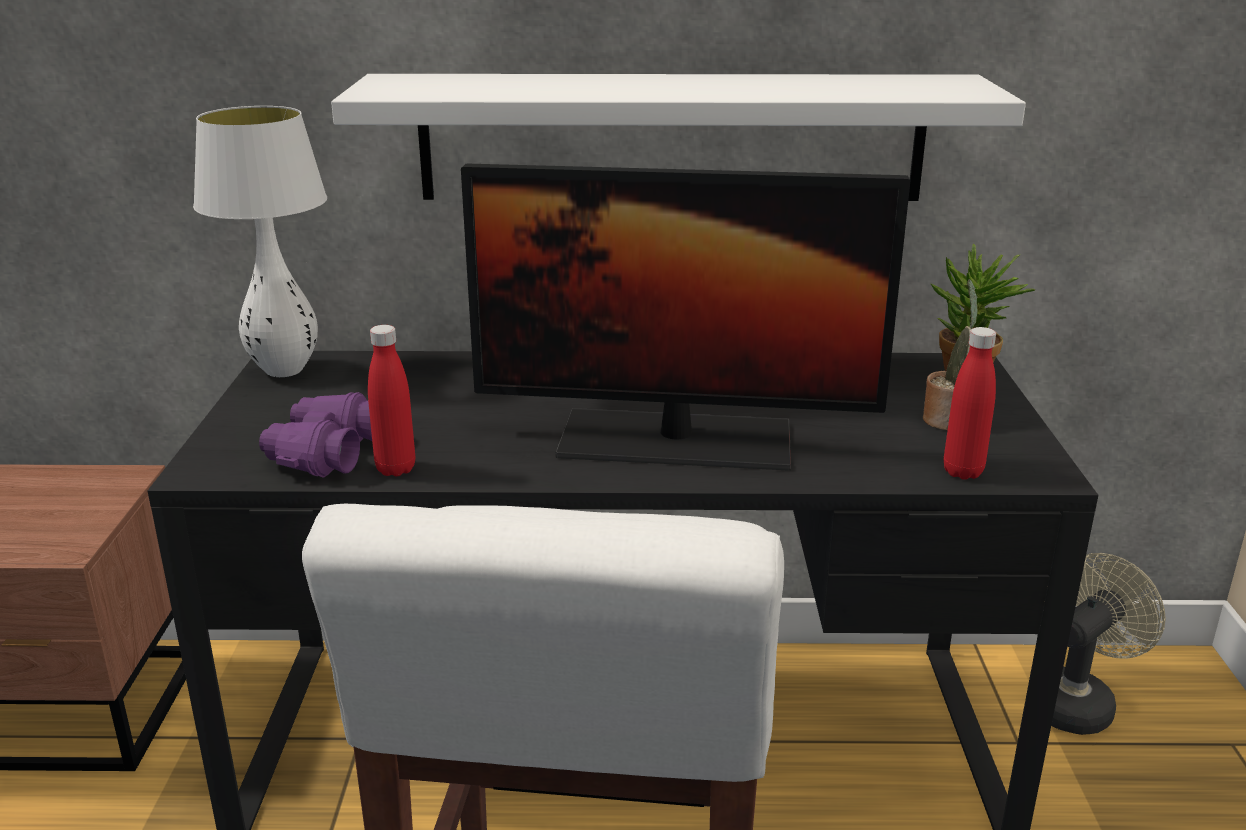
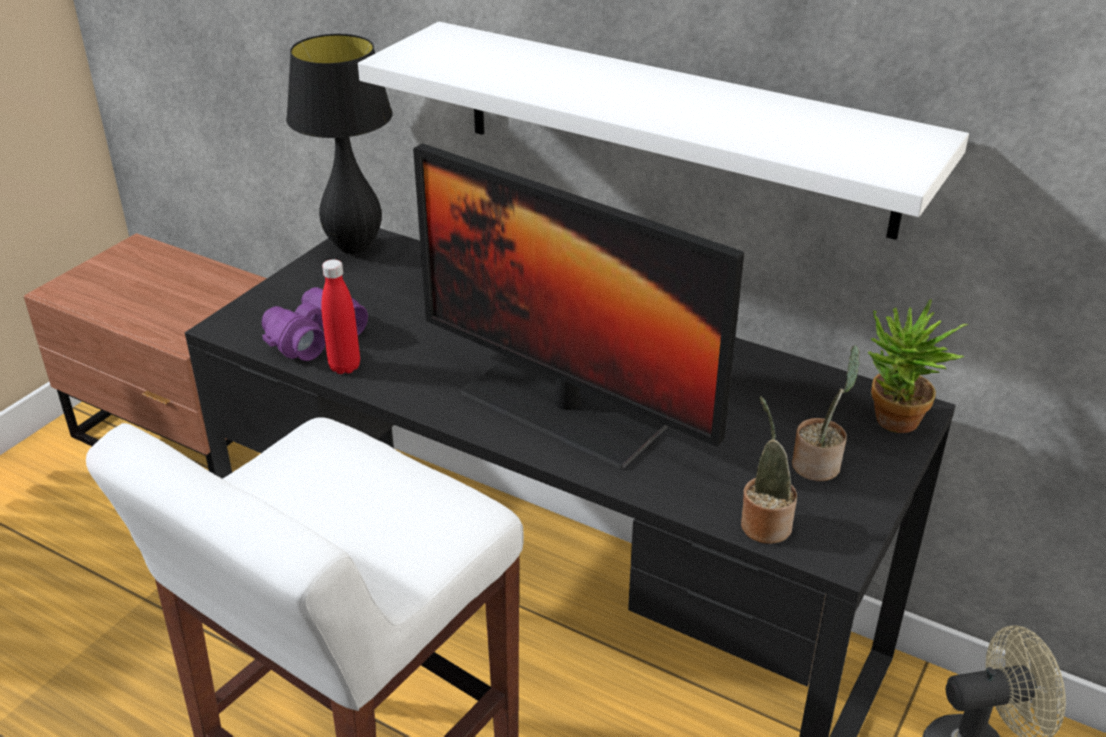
camera: 30 degrees right, 10 degrees up
(284, 371) = (354, 247): white table lamp -> black table lamp
(962, 472) = (764, 523): red bottle -> potted plant

